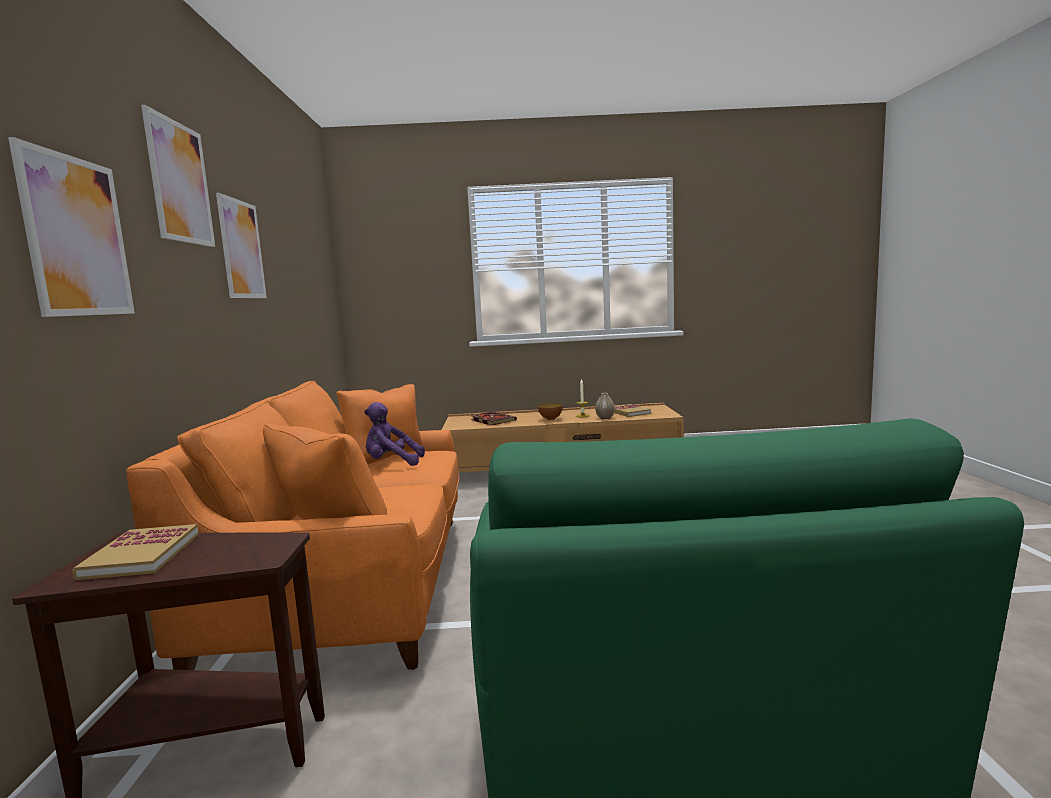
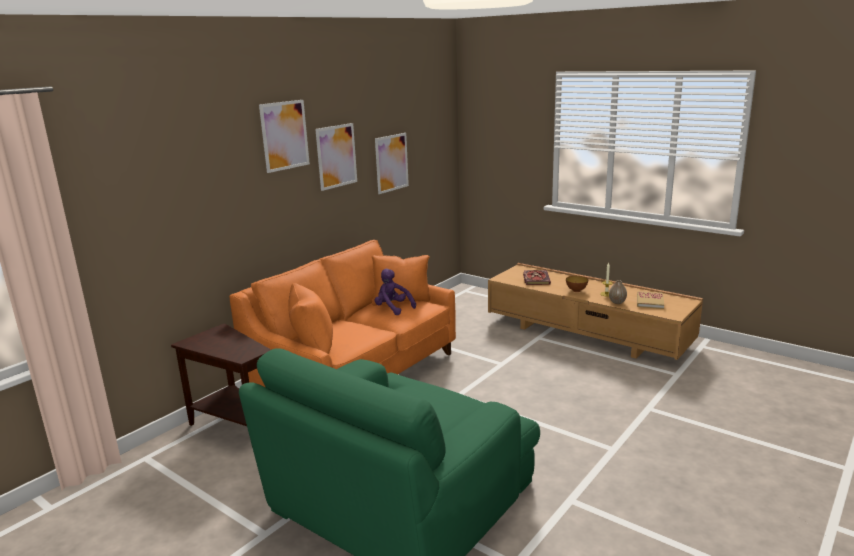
camera: 40 degrees right, 10 degrees up
(77, 236) = (213, 190): picture -> picture (391, 163)
(141, 555) = (215, 339): book -> none

